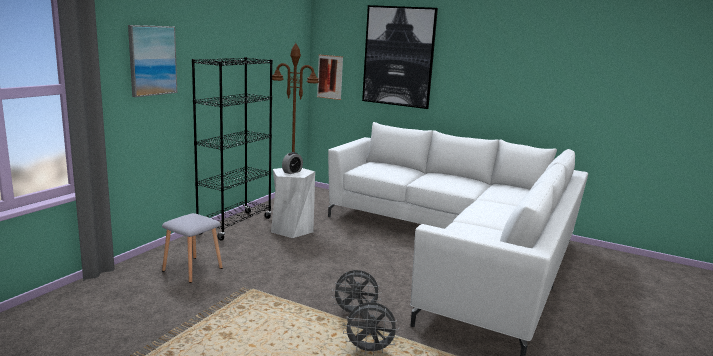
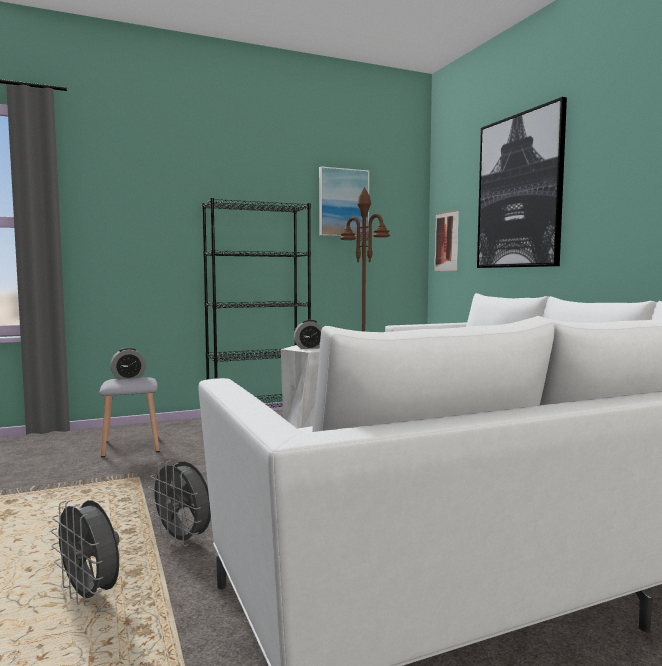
camera: 40 degrees right, 10 degrees down
(152, 60) = (148, 203): picture -> picture (343, 203)
(184, 217) = (128, 377): none -> alarm clock

